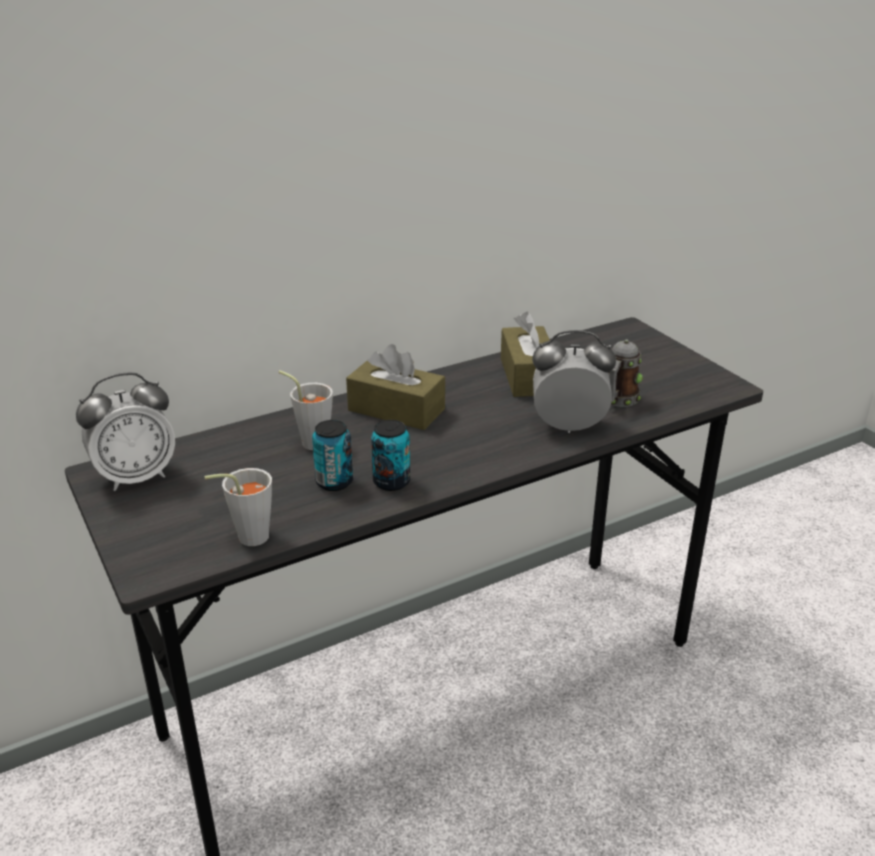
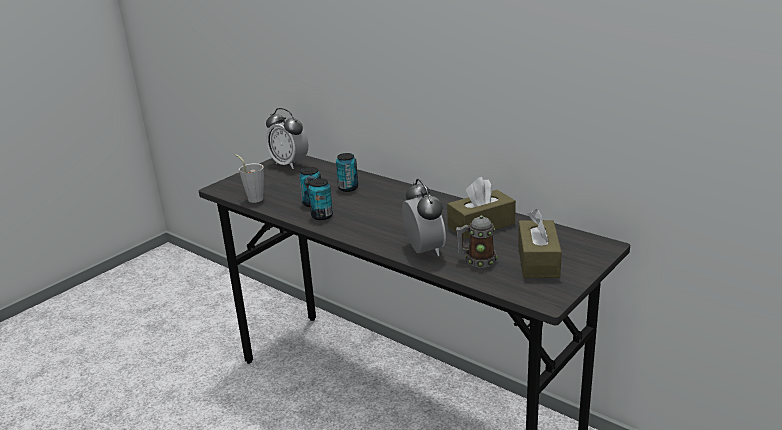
camera: 70 degrees right, 5 degrees down
(310, 441) = (348, 188): grey cup -> can
(396, 410) = (399, 199): brown tissue box -> brown tissue box (538, 261)

